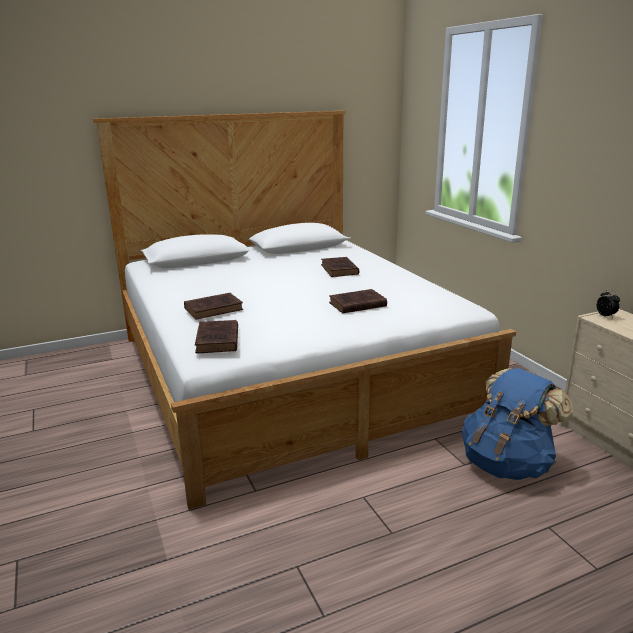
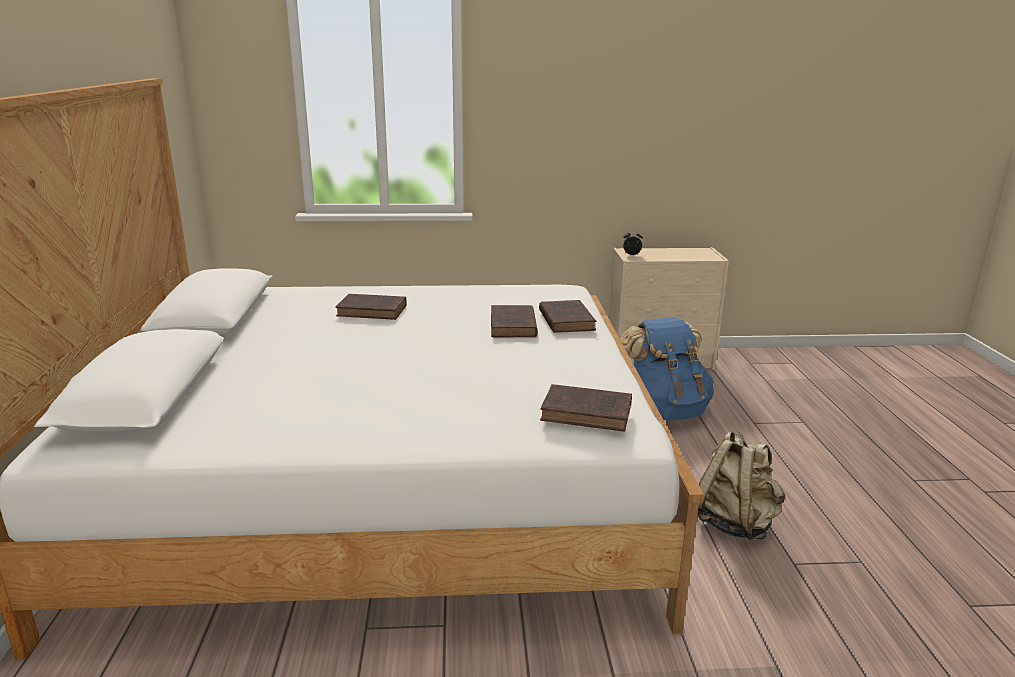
camera: 70 degrees left, 0 degrees up
(215, 309) = (455, 402): brown book -> brown book (566, 320)
(339, 525) = (735, 523): none -> beige backpack

